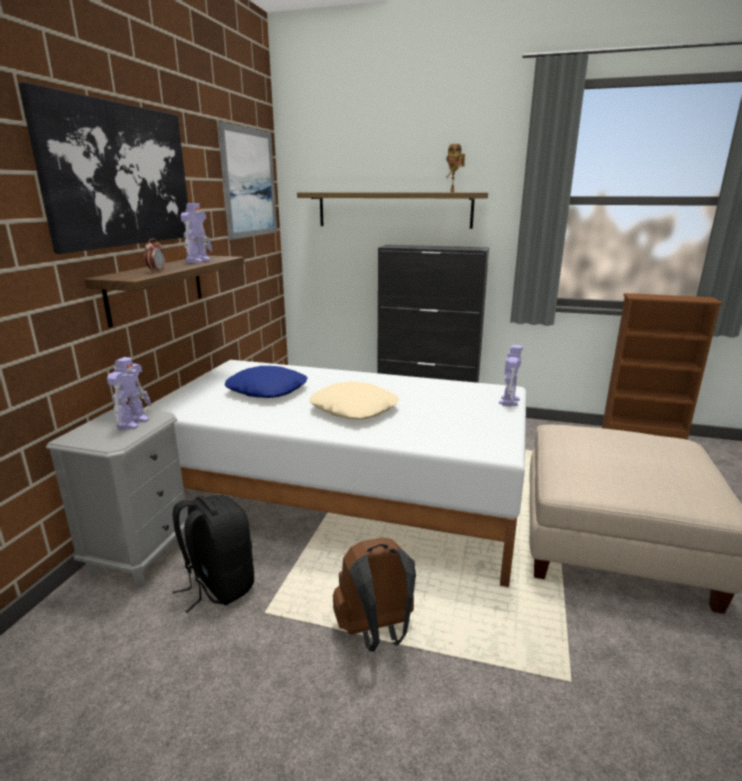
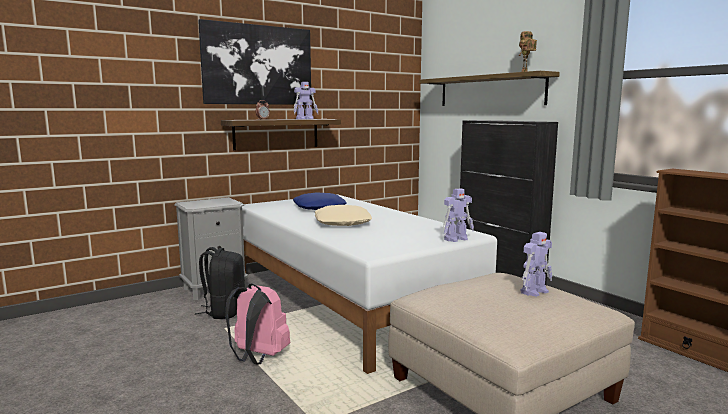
camera: 40 degrees right, 10 degrees down
(133, 423) = (218, 202): toy robot -> toy robot (535, 291)
(249, 183) = (383, 73): picture -> none
(376, 632) = (257, 357): brown backpack -> pink backpack

